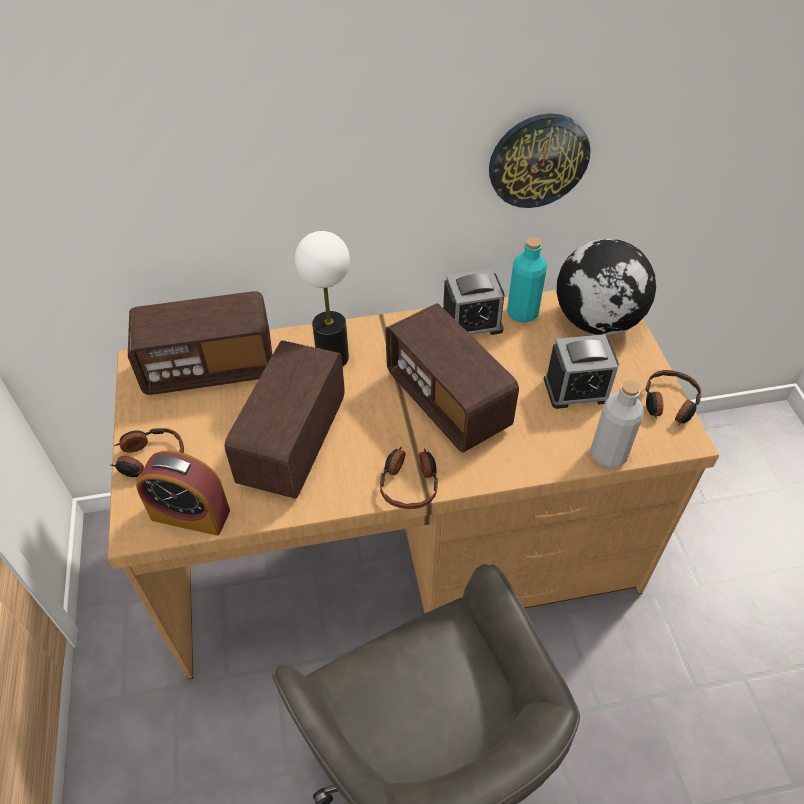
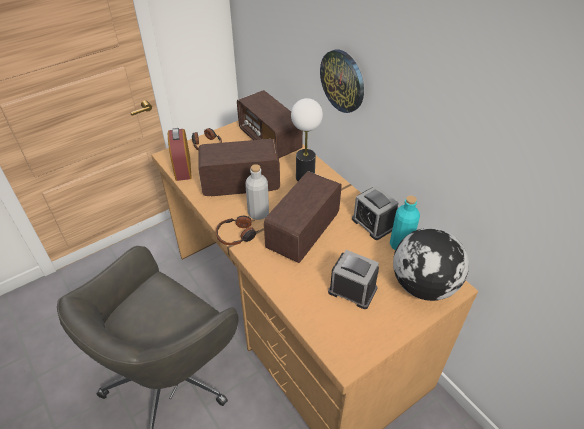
camera: 65 degrees right, 5 degrees down
(538, 160) = (446, 155): wall clock -> wall clock (343, 81)
(577, 389) = (352, 290): alarm clock -> alarm clock turned 150 degrees clockwise
(608, 455) = (306, 320): grey bottle -> grey bottle (258, 213)
(669, 403) = (373, 346): headphones -> none

